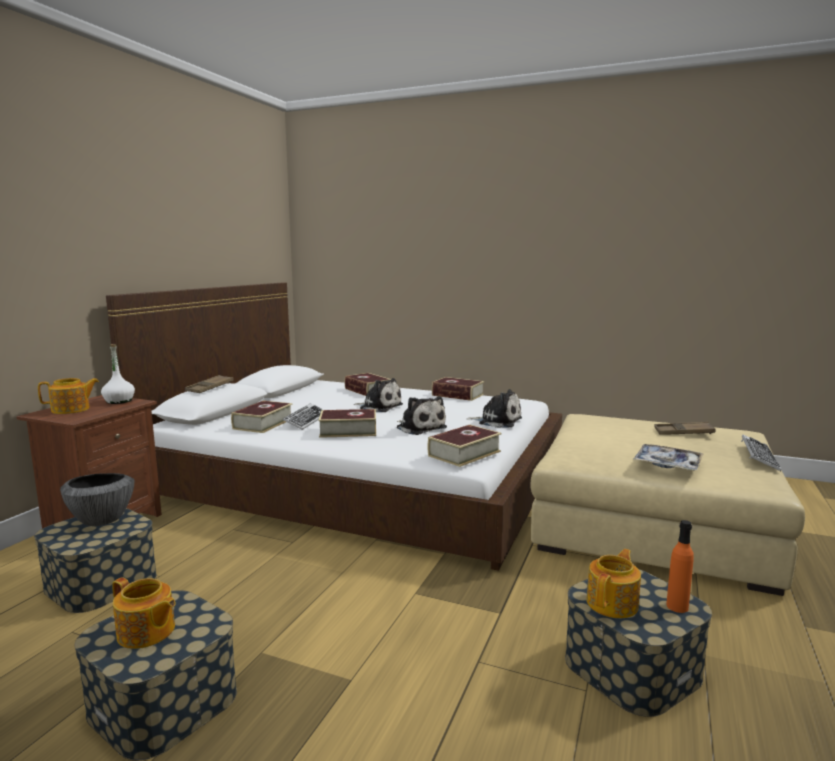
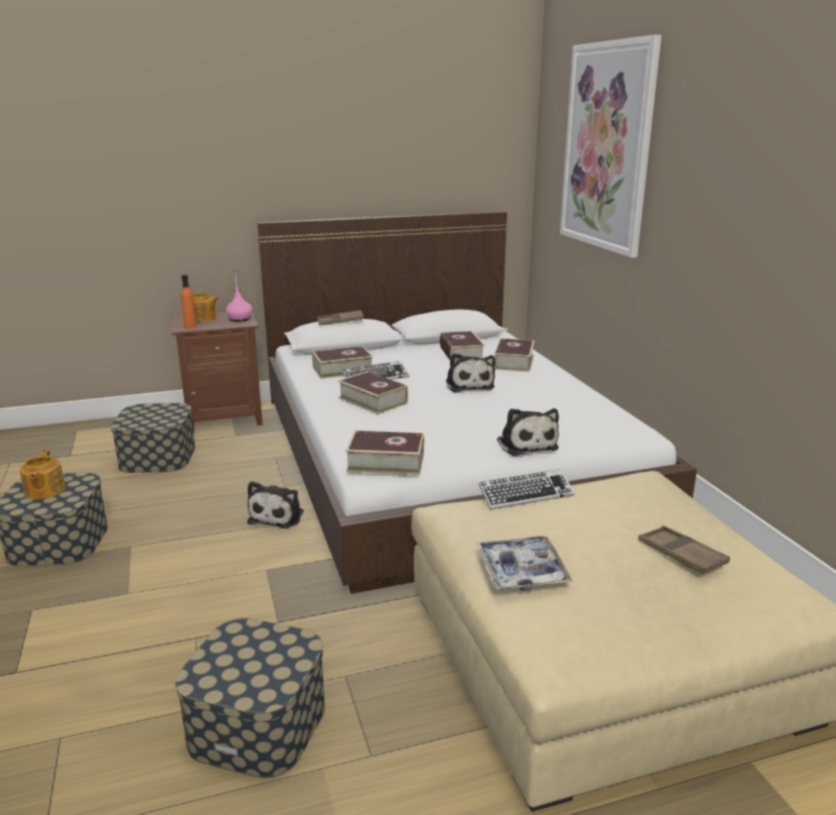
camera: 50 degrees right, 10 degrees up
(102, 520) = (164, 412): bowl -> none
(119, 401) = (240, 319): white bottle -> pink bottle
(391, 224) = (607, 147): none -> picture
(420, 428) = (432, 421): plush toy -> plush toy (278, 516)
(457, 395) = (586, 397): book -> book (461, 353)
(613, 603) = (233, 648): teapot -> none
(677, 606) = (261, 687): orange bottle -> orange bottle (190, 326)
(758, 457) = (680, 634): keyboard -> keyboard (525, 495)

